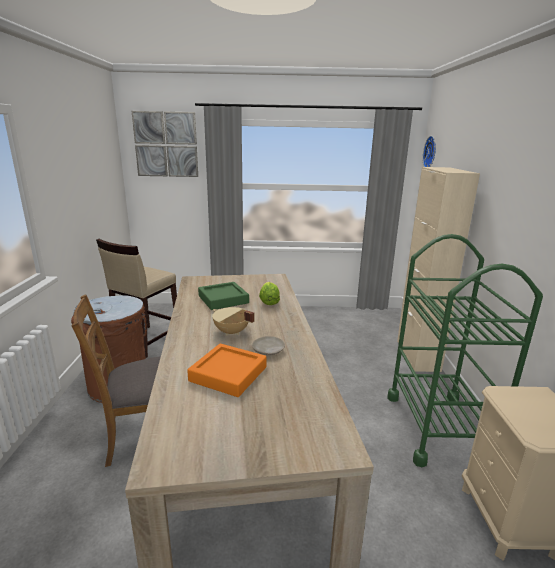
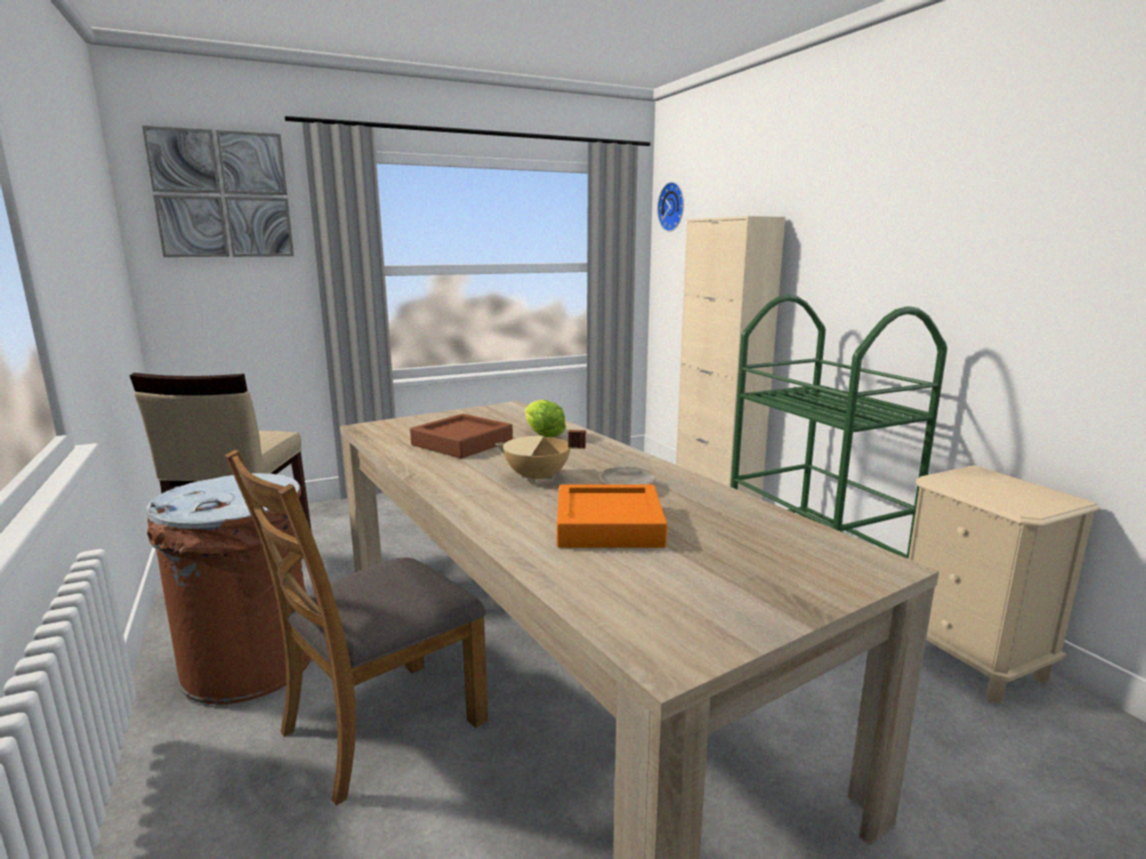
camera: 25 degrees left, 5 degrees down
(223, 299) = (462, 443): green tray -> brown tray

